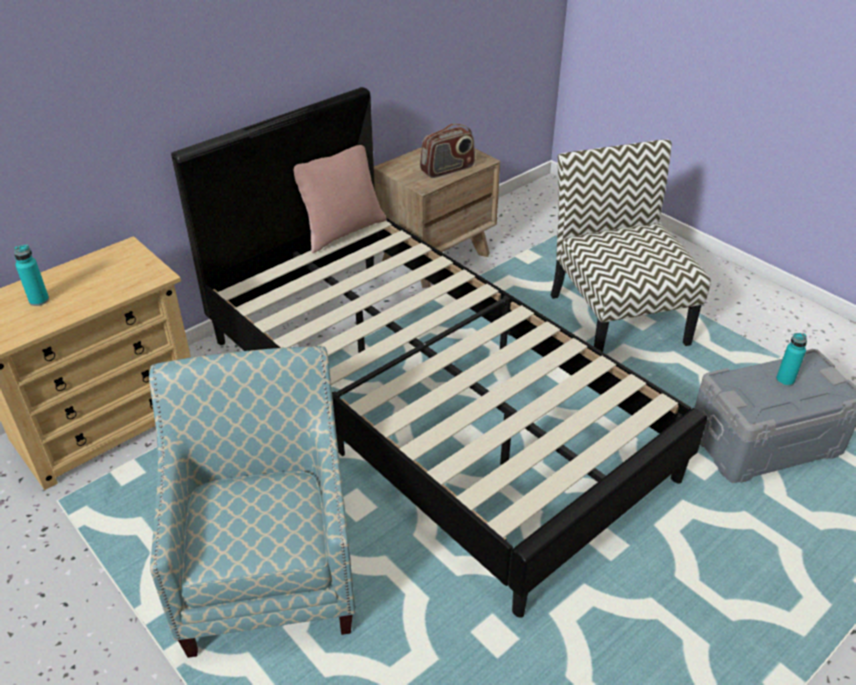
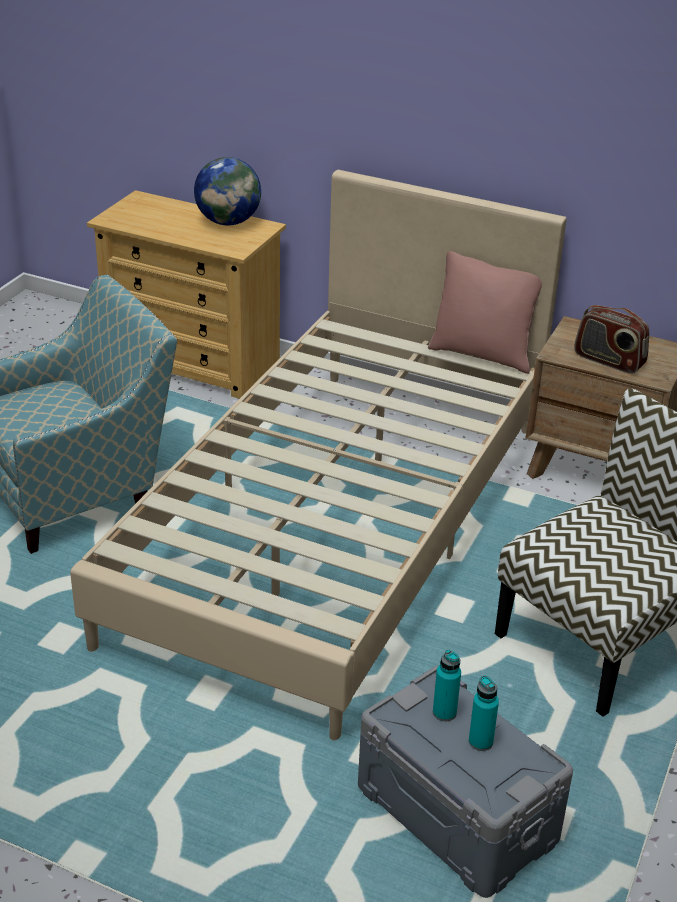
camera: 65 degrees right, 5 degrees down
(39, 300) = (170, 217): turquoise bottle -> turquoise bottle (444, 712)
(92, 267) = (228, 222): none -> globe
(427, 403) = (336, 525): black bed -> beige bed

